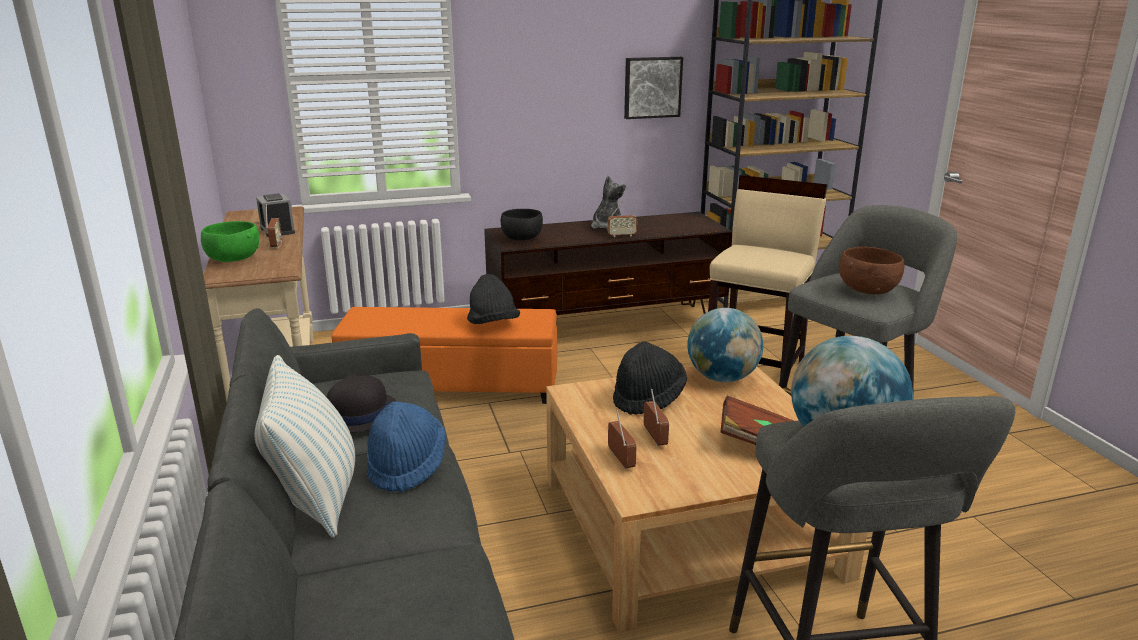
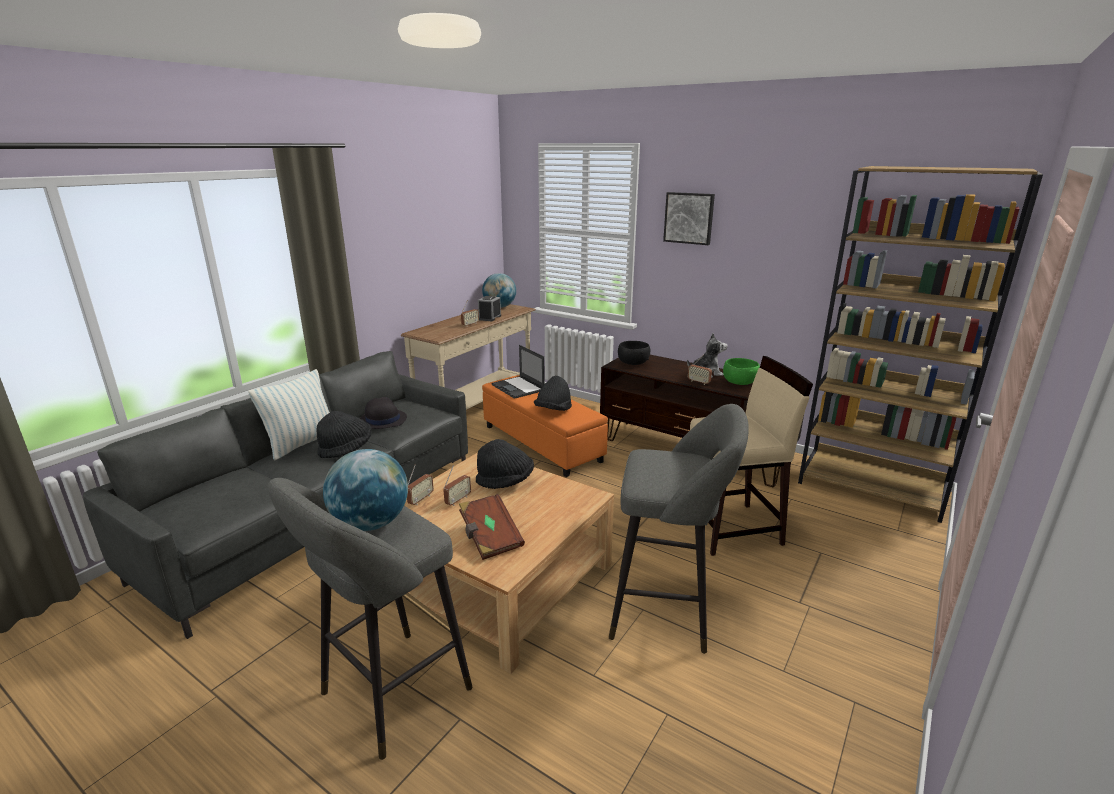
camera: 50 degrees right, 0 degrees up
(233, 259) = (439, 326): green bowl -> green bowl (739, 383)
(392, 319) = (518, 388): none -> laptop
(406, 466) = (346, 449): blue hat -> black hat
(652, 87) = (790, 268): picture -> picture (689, 218)
(722, 378) = (568, 494): globe -> globe (499, 307)
(867, 290) = (666, 471): brown bowl -> none

